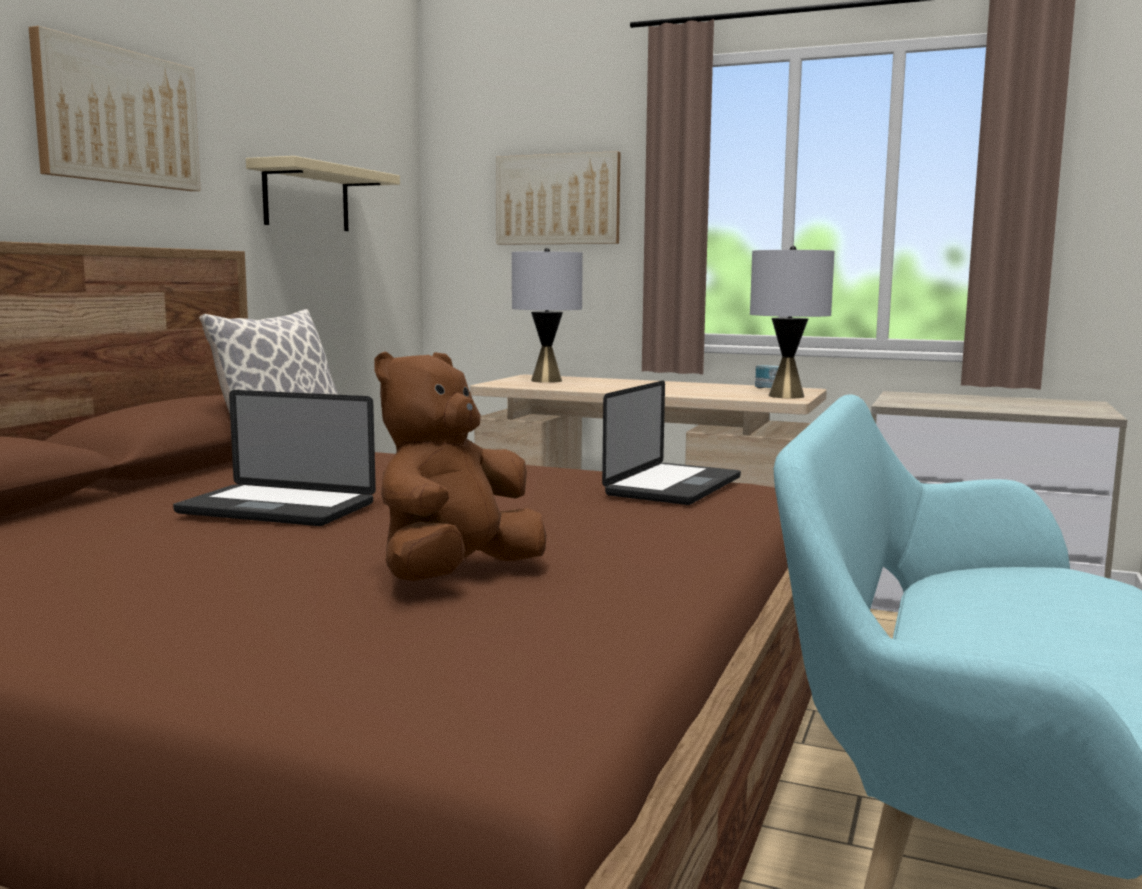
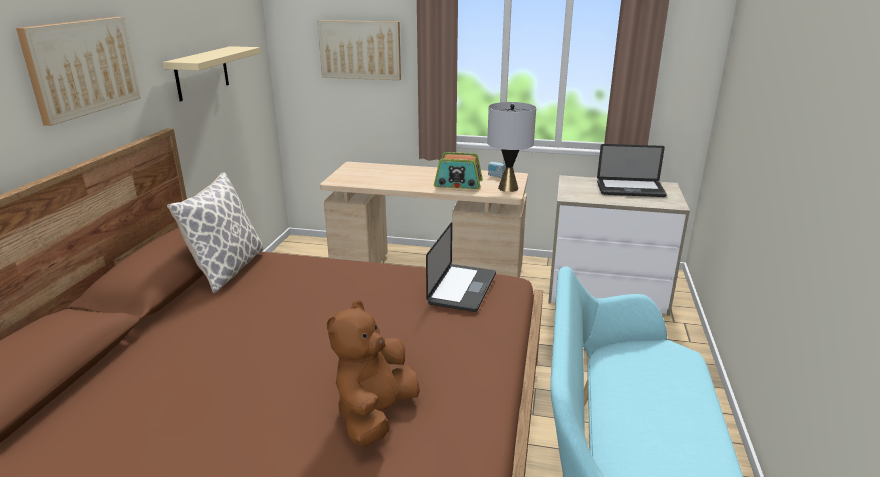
camera: 10 degrees left, 15 degrees up
(276, 508) = (248, 344): laptop -> laptop (630, 189)
(546, 380) = (364, 172): grey table lamp -> none
(700, 391) = (458, 184): none -> radio

